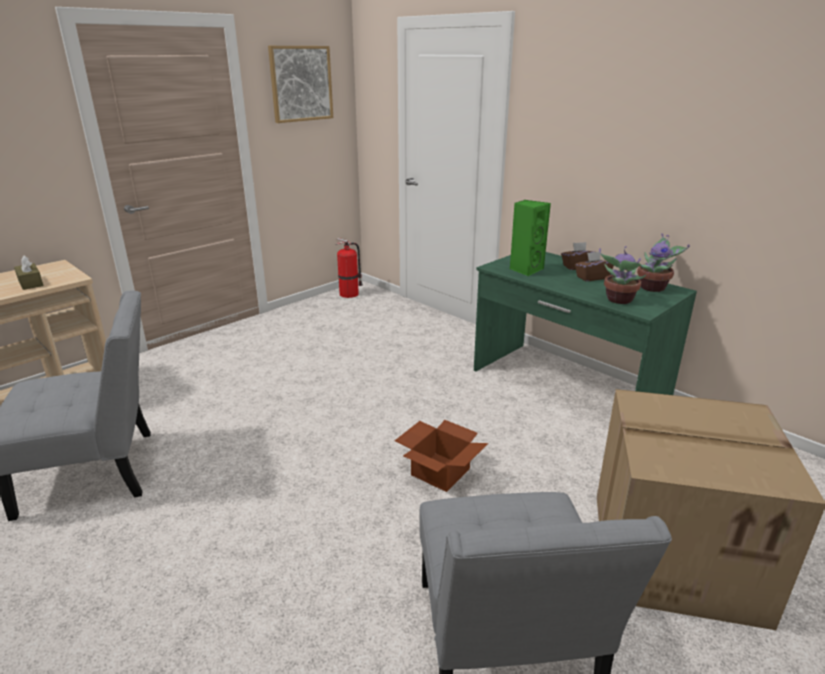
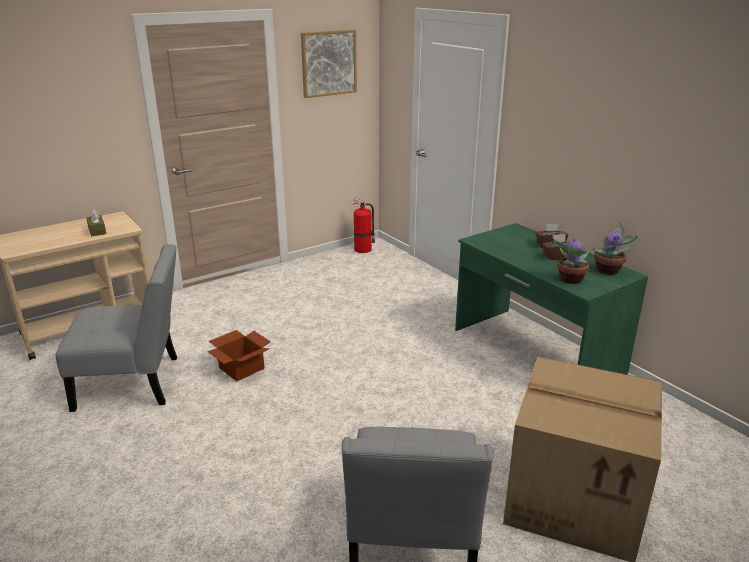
camera: 10 degrees right, 0 degrees up
(439, 471) = (400, 411): cardboard box -> cardboard box (241, 367)
(525, 269) = (501, 245): green speaker -> none

